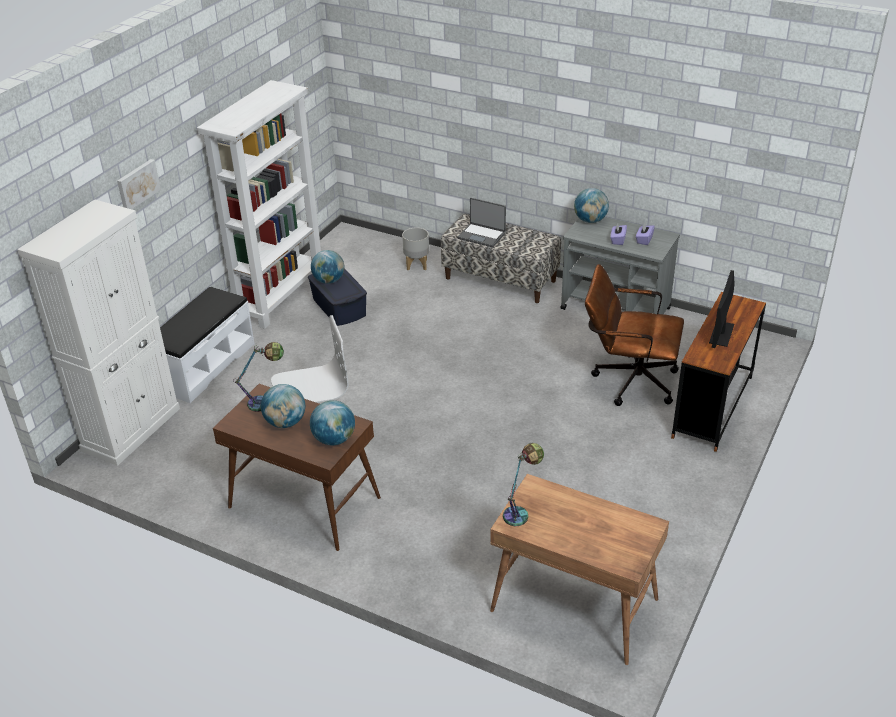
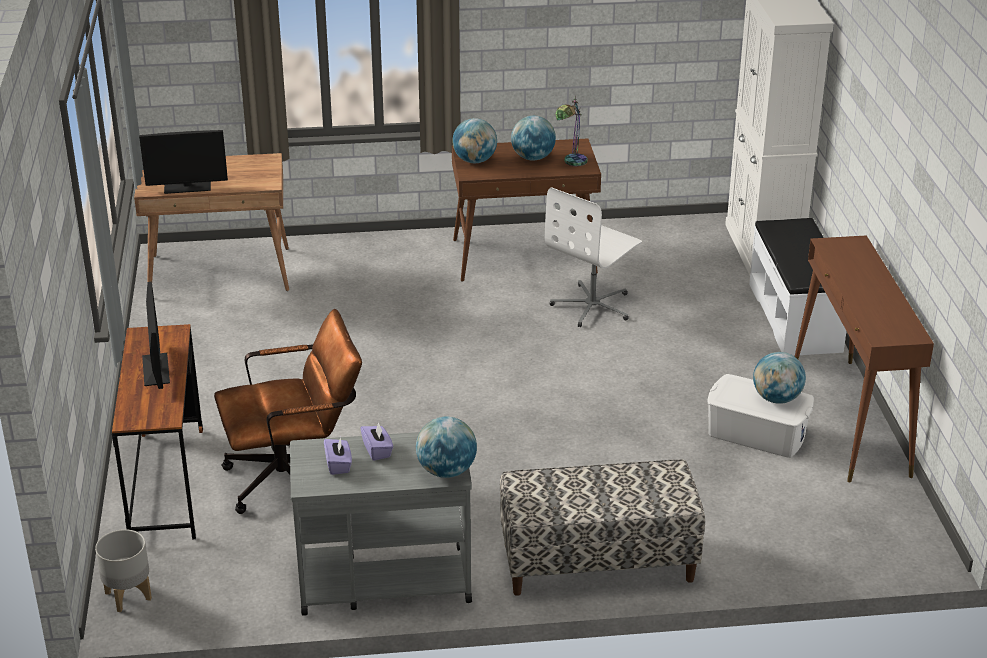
camera: 145 degrees right, 5 degrees down
(137, 184) = (857, 69): picture -> none
(280, 296) = (850, 419): white bookcase -> brown console table
(339, 307) = (756, 433): blue storage box -> white storage box
(417, 265) = (746, 538): grey planter -> grey planter (127, 596)
(482, 235) = (628, 481): laptop -> none
(521, 513) = (264, 167): table lamp -> none
(611, 513) = (187, 187): none -> monitor

